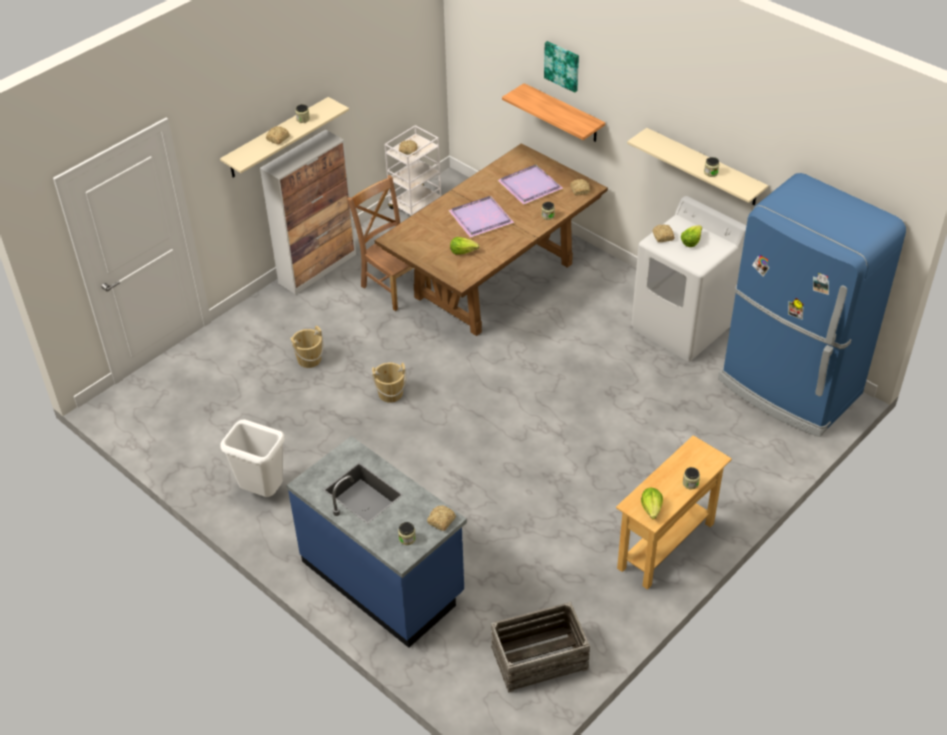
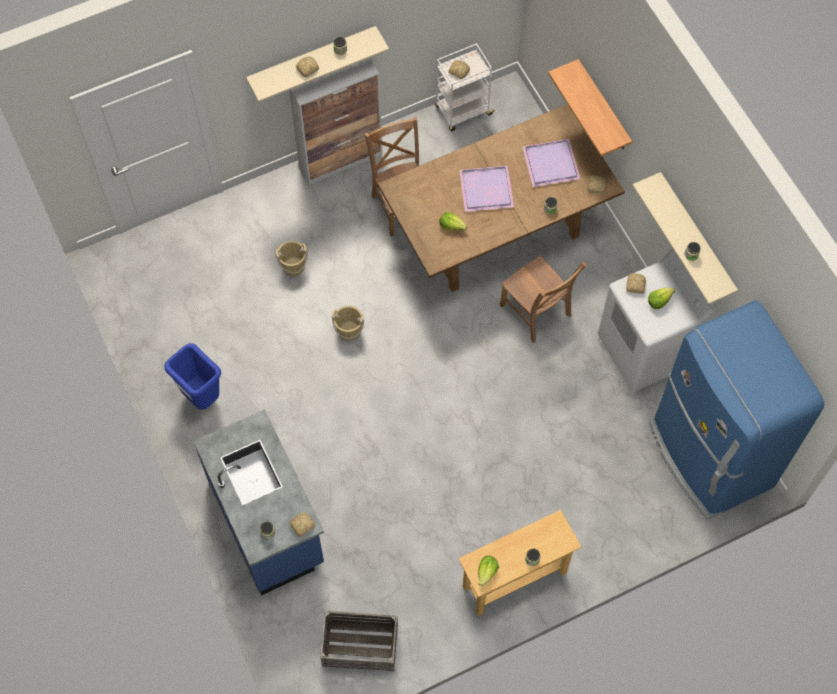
camera: 20 degrees right, 20 degrees up
(262, 492) = (201, 397): white trash can -> blue trash can
(562, 65) = (608, 72): picture -> none
(565, 329) = (537, 313): none -> brown chair

